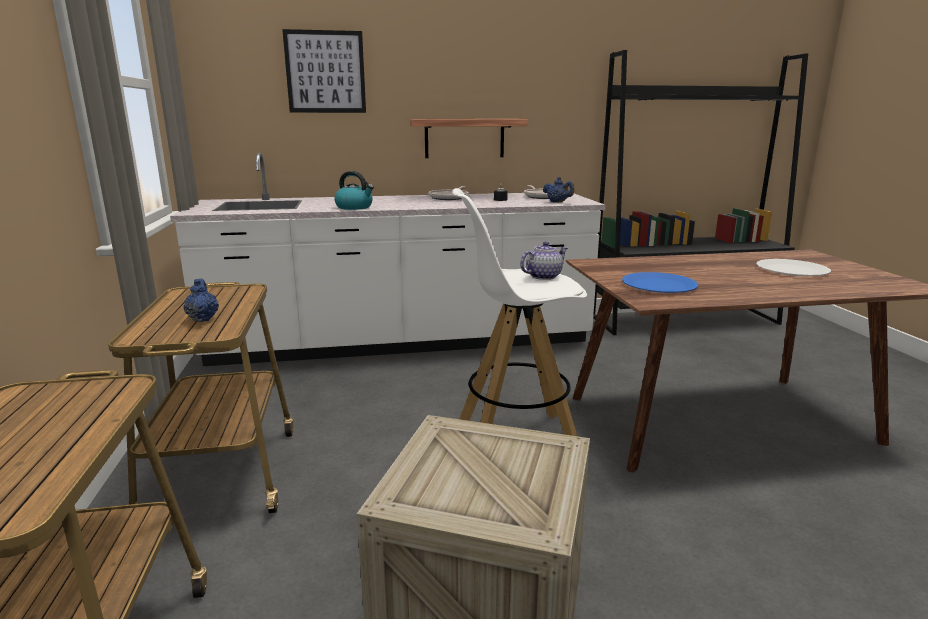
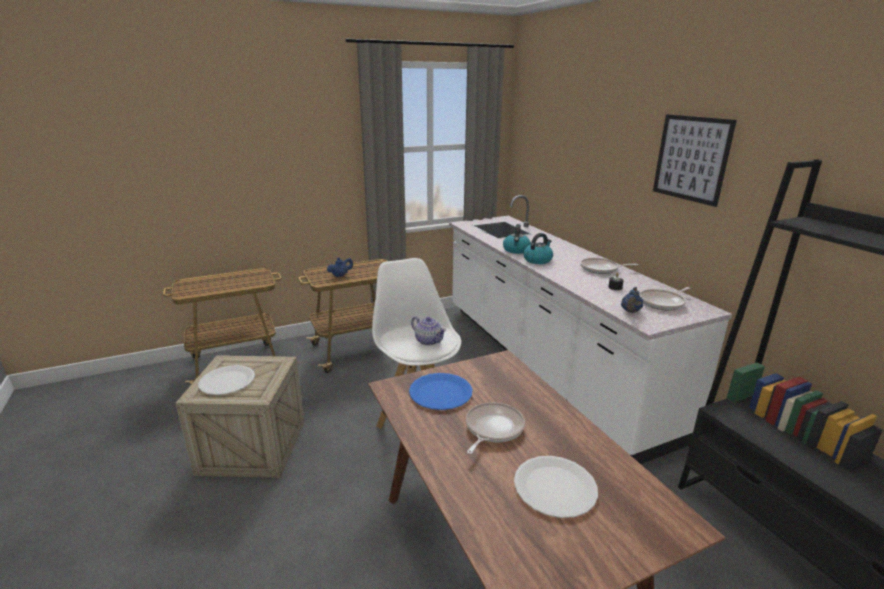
camera: 75 degrees right, 5 degrees up
(325, 72) = (571, 144): picture -> picture (691, 158)
(399, 205) = (538, 260): none -> kettle
(464, 138) = (647, 220): shelf -> none
(496, 486) = (227, 381): none -> white plate
(719, 276) = (492, 429): none -> frying pan

